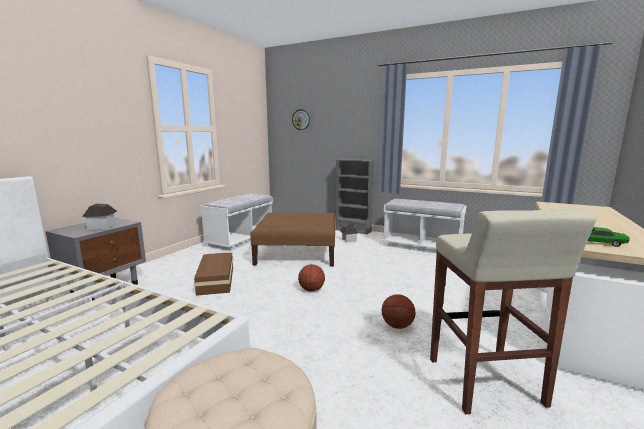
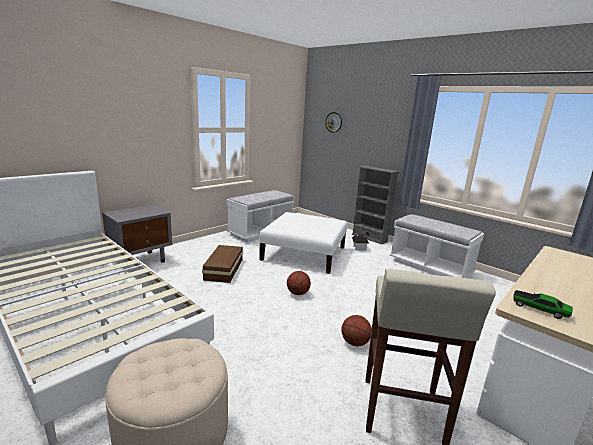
camera: 15 degrees right, 5 degrees up
(102, 227) = (140, 214): toy house -> none
(298, 252) = (304, 253): brown ottoman -> white ottoman

